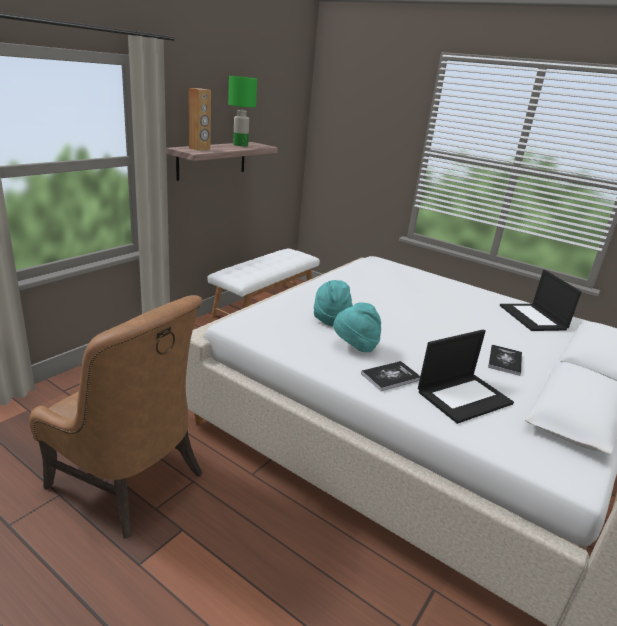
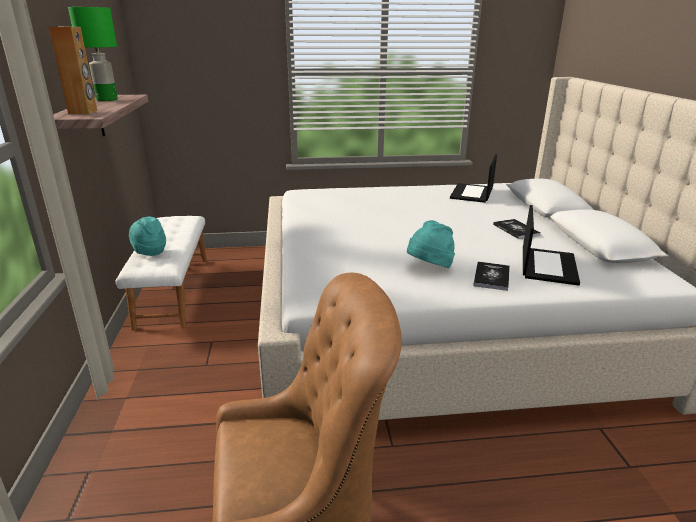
camera: 40 degrees left, 0 degrees up
(330, 319) = (370, 255): turquoise hat -> turquoise hat (149, 251)
(533, 318) = (472, 193): laptop -> laptop turned 75 degrees clockwise

